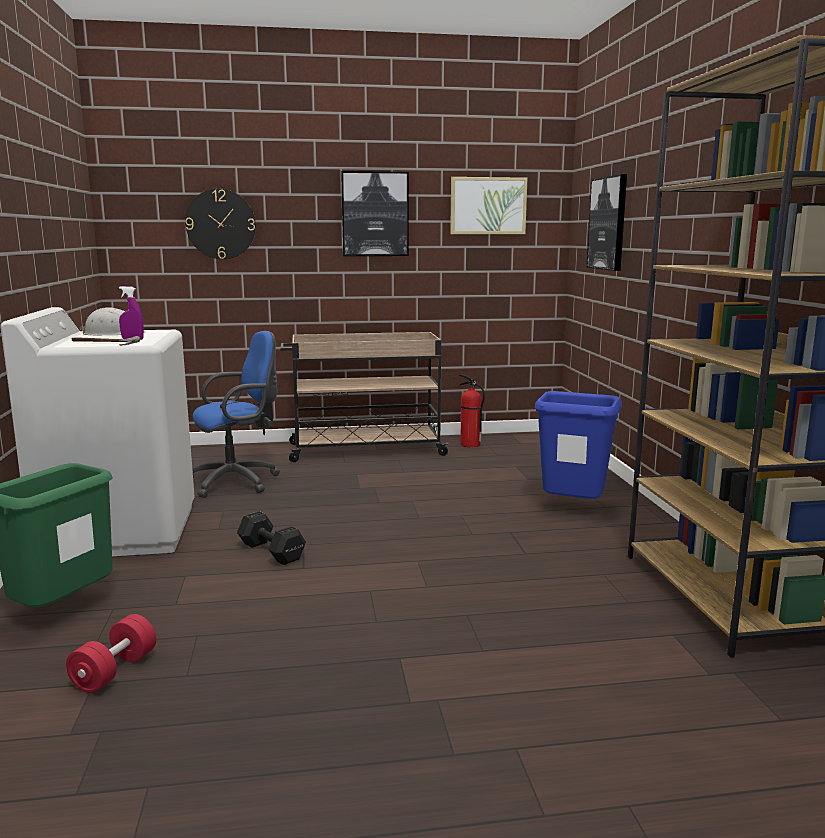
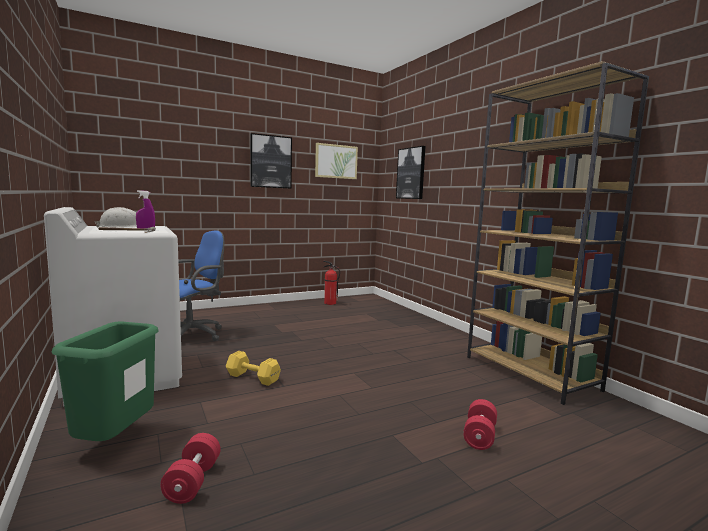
camera: 20 degrees left, 5 degrees down
(221, 224) = (168, 161): wall clock -> none
(271, 551) = (252, 377): black dumbbell -> yellow dumbbell
(364, 450) = (267, 310): beige cart -> none
(531, 681) = (479, 436): none -> red dumbbell
(573, 509) = (417, 334): blue trash can -> none

